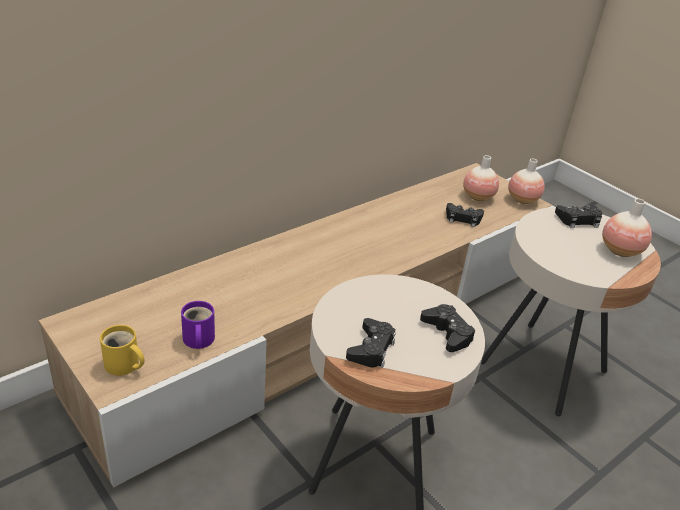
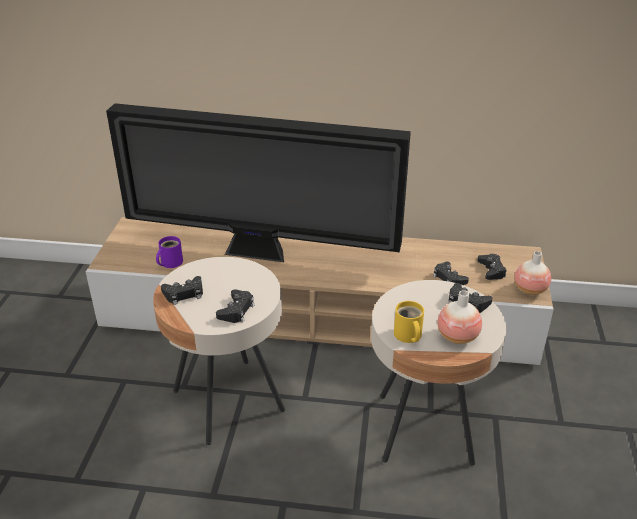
camera: 50 degrees right, 0 degrees up
(123, 366) = (123, 256): yellow mug -> yellow mug (407, 336)
(280, 277) = (261, 254): none -> television
(478, 197) = (491, 270): vase -> black game controller

